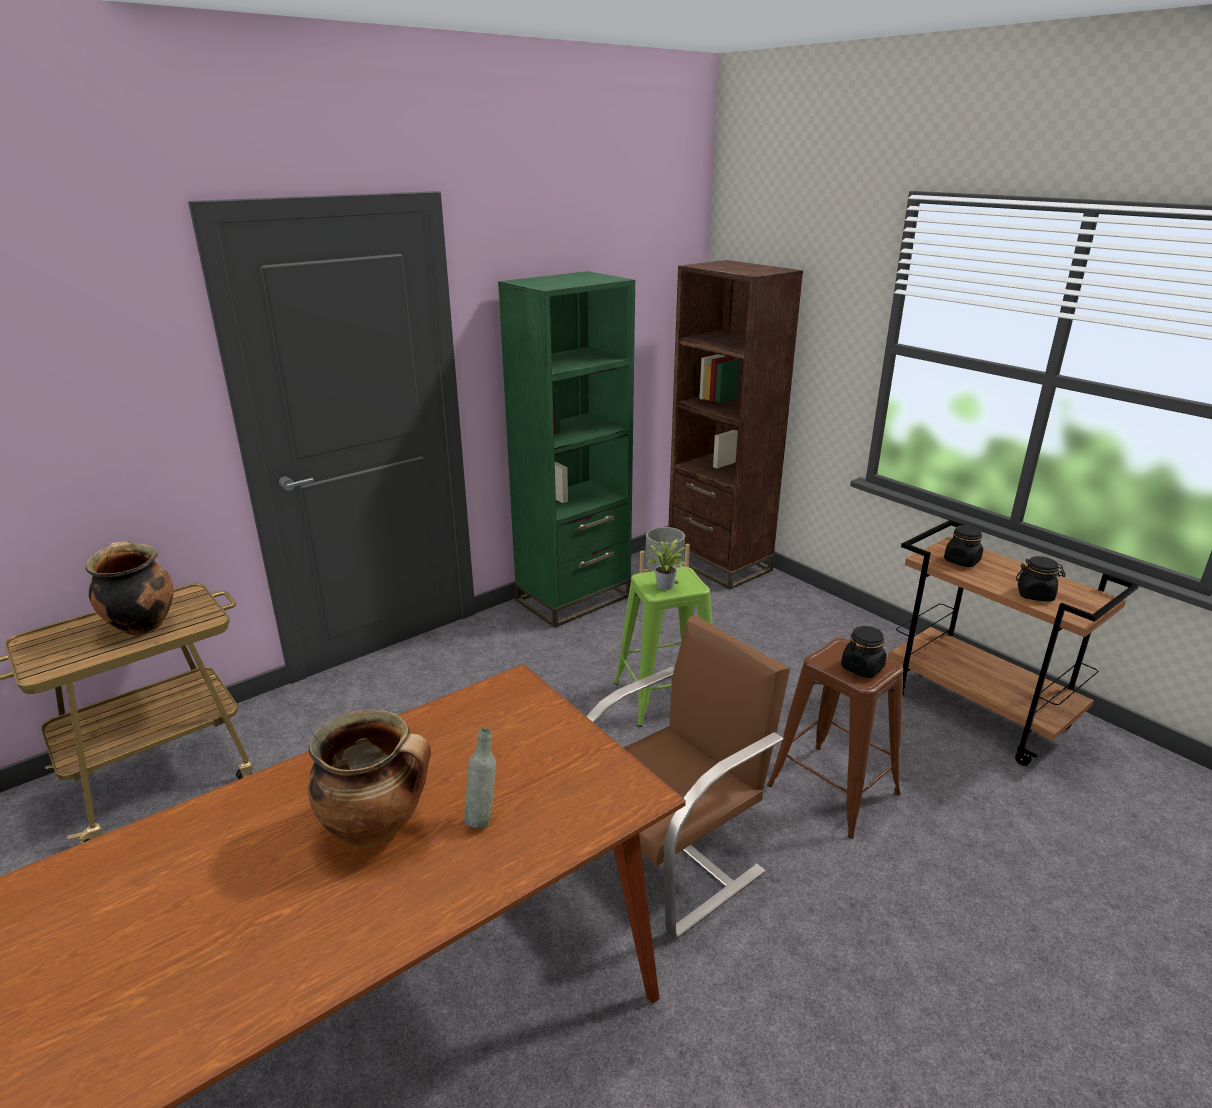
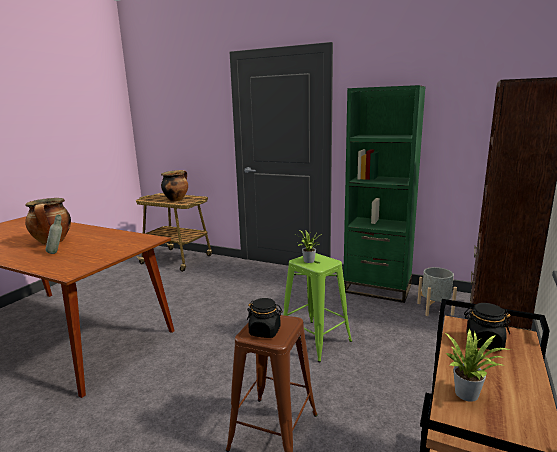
camera: 65 degrees right, 10 degrees down
(671, 857) = (178, 377): brown chair -> none
(1035, 595) = (469, 393): black jar -> potted plant

